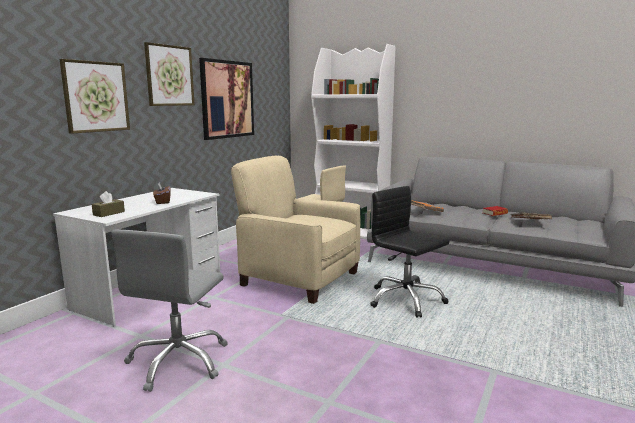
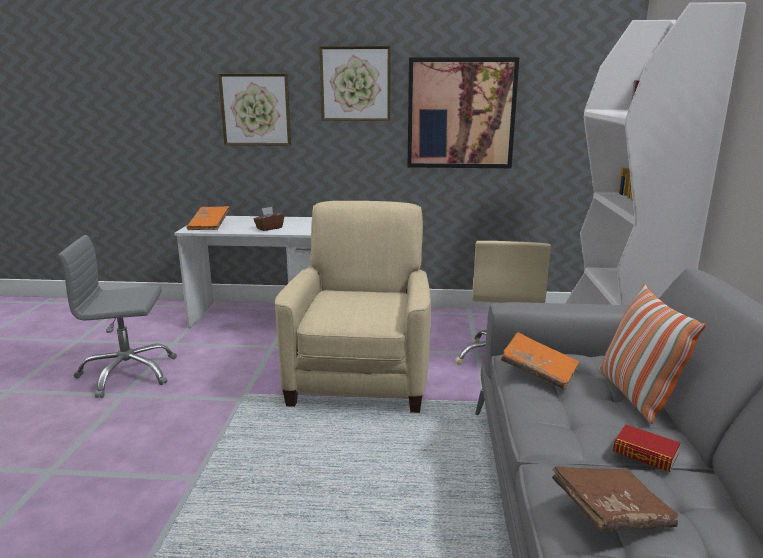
camera: 65 degrees right, 5 degrees up
(109, 213) = (209, 226): brown tissue box -> orange book
(405, 300) = (345, 477): black office chair -> none
(451, 207) = (635, 395): none -> pillow

